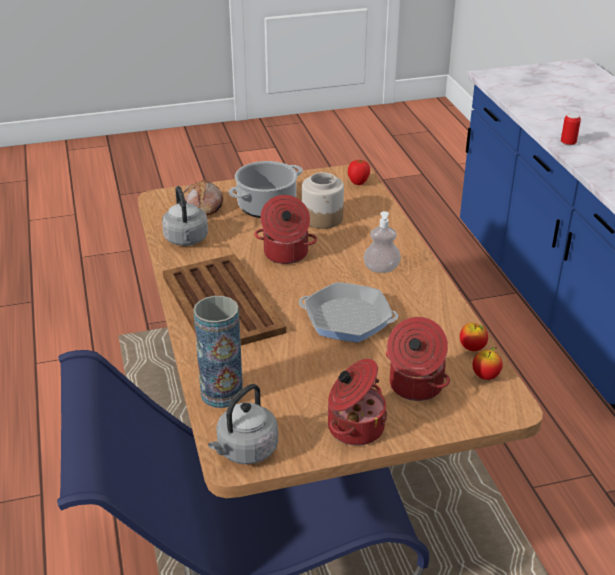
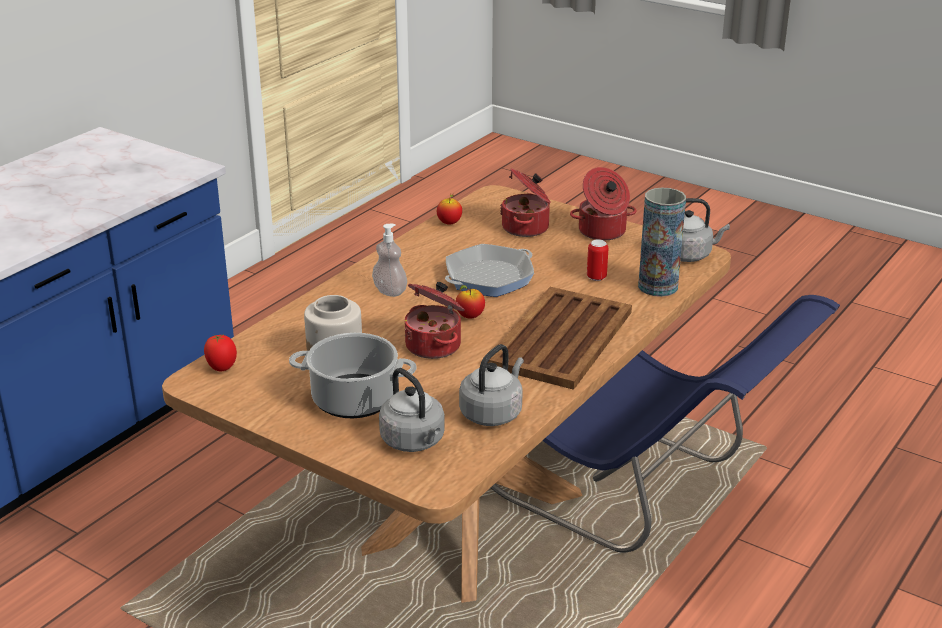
camera: 130 degrees left, 5 degrees down
(200, 207) = (414, 442): bread -> grey kettle
(347, 319) = (489, 277): frying pan -> frying pan turned 105 degrees counterclockwise
(485, 376) = (475, 210): apple -> apple (470, 316)
(568, 143) = (51, 230): can -> can (596, 277)

